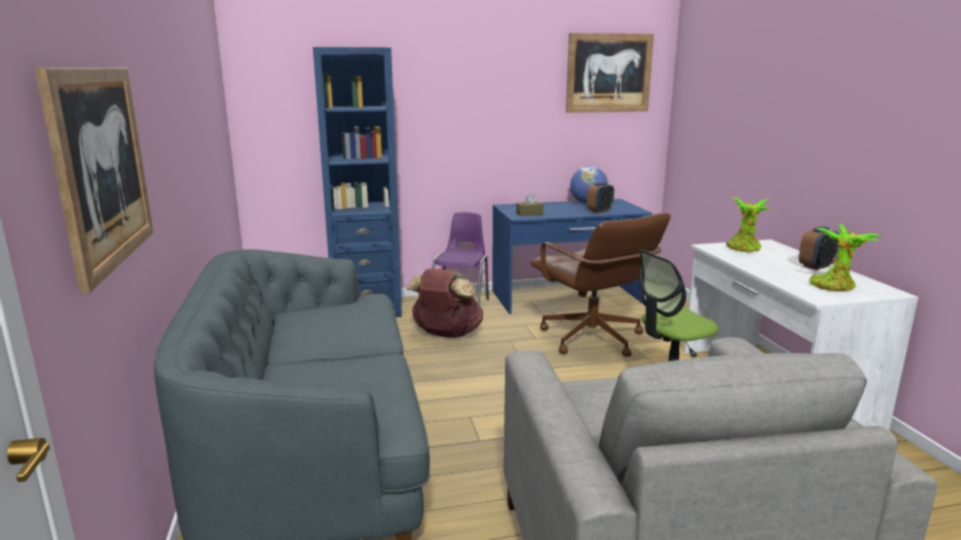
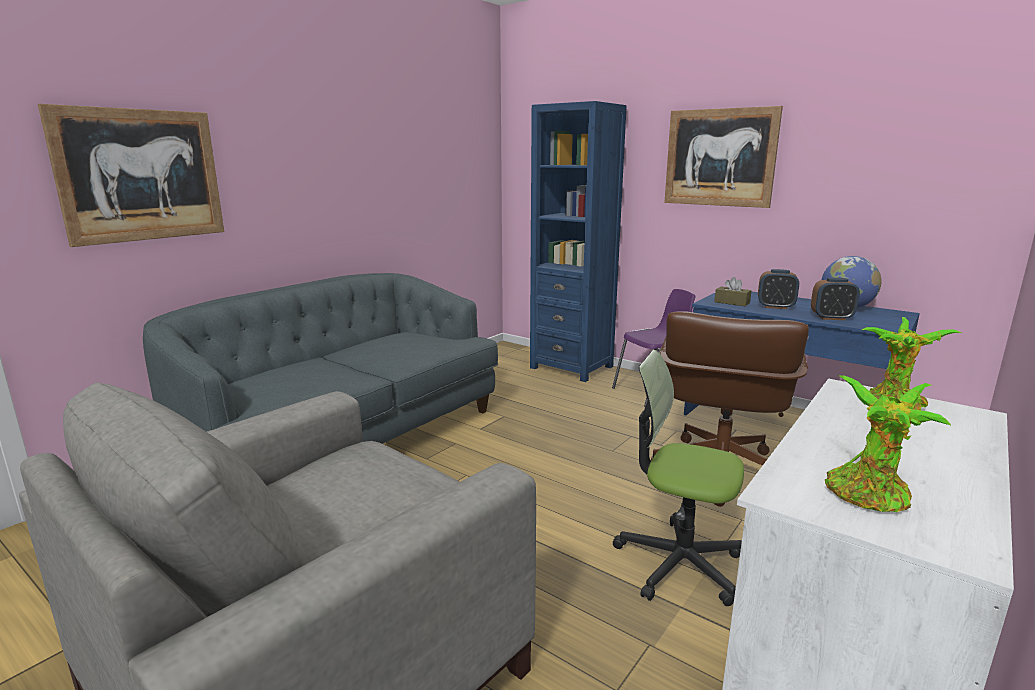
camera: 50 degrees right, 0 degrees up
(446, 334) = (588, 409): brown backpack -> none
(609, 73) = (921, 124): picture -> picture (719, 158)
(816, 266) = (948, 467): alarm clock -> alarm clock (775, 307)

